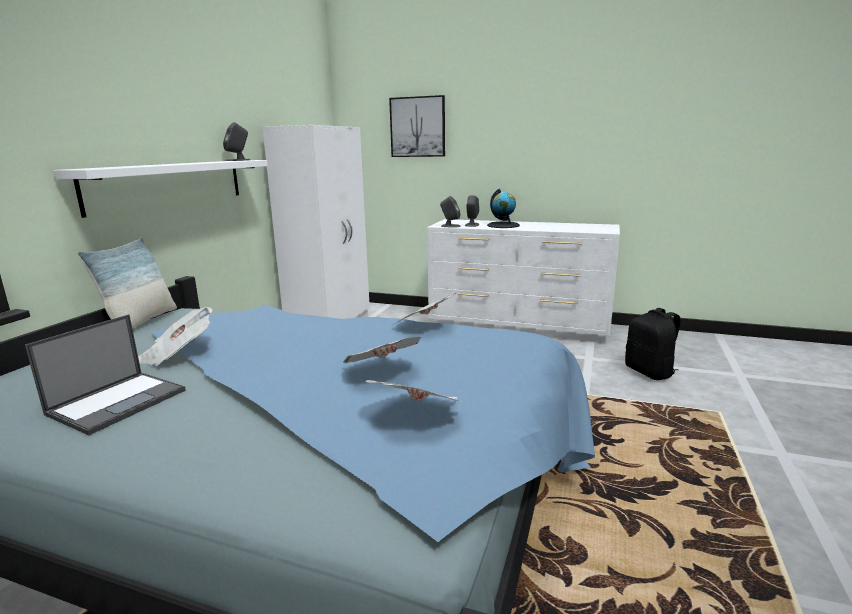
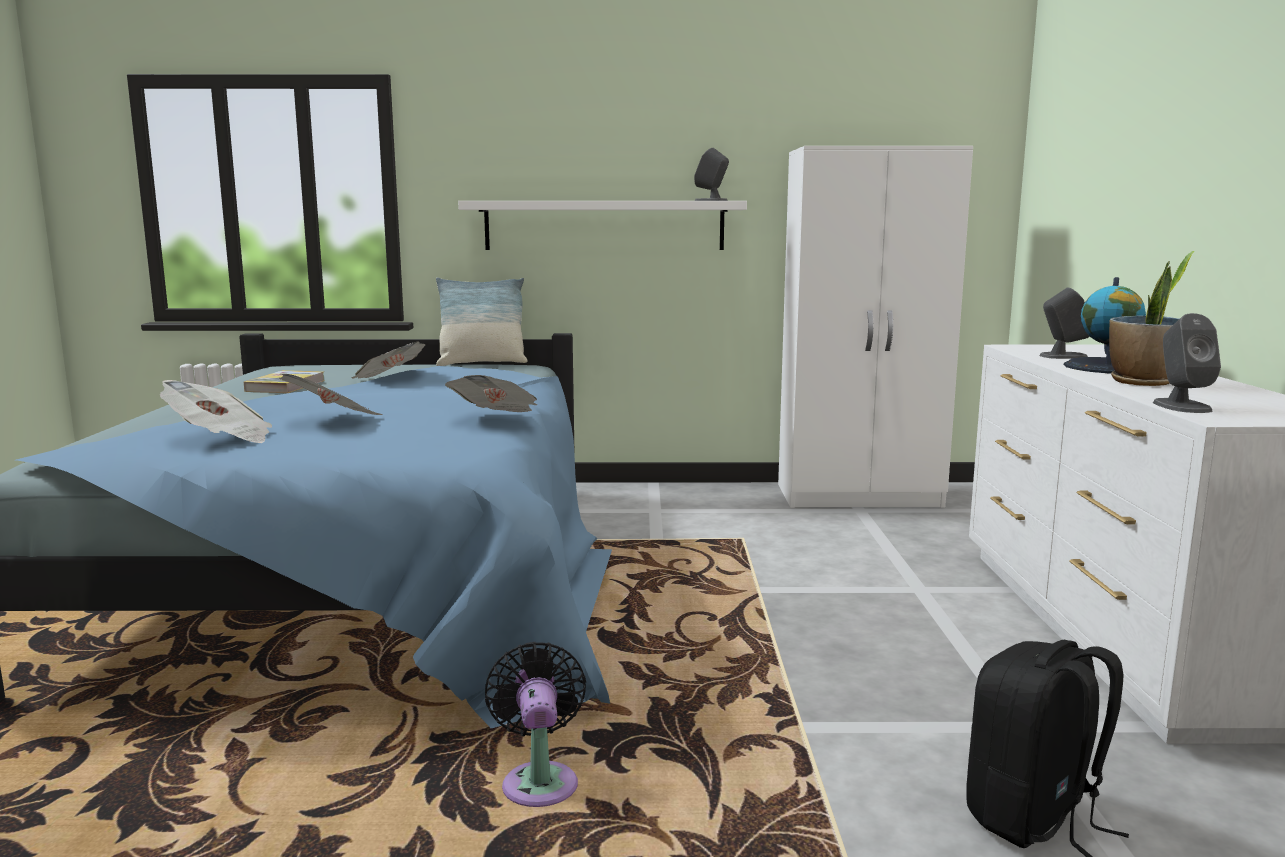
camera: 70 degrees right, 5 degrees down
(118, 401) = (285, 386): laptop -> book
(418, 127) = (1105, 139): picture -> none
(450, 226) = (1018, 350): grey speaker -> grey speaker (1181, 406)
(538, 227) = (1142, 382): none -> potted plant
(629, 464) = (539, 781): none -> black fan

